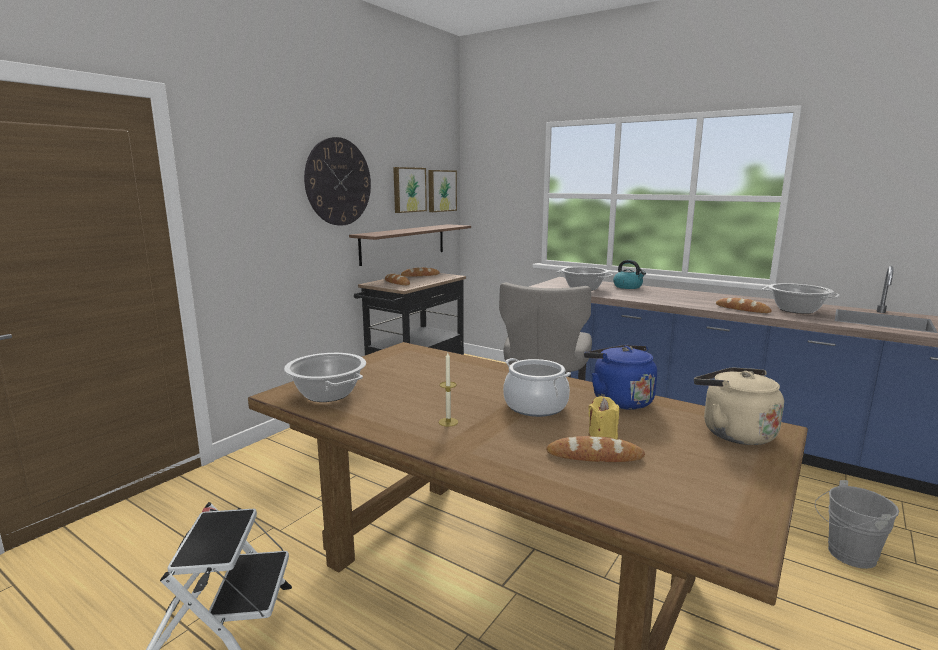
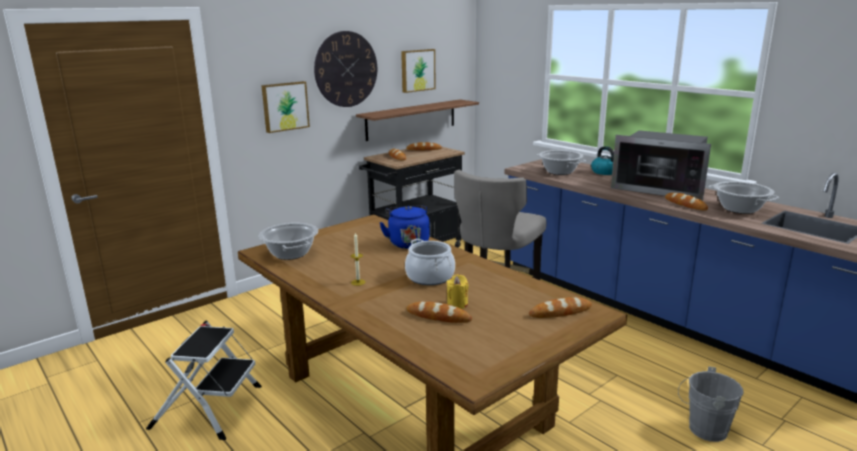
camera: 15 degrees right, 5 degrees up
(441, 191) = (453, 68): picture -> picture (284, 106)
(618, 400) = (498, 278): blue kettle -> blue kettle (407, 242)
(699, 297) = (660, 188): none -> microwave
(733, 432) = (560, 312): beige kettle -> bread

